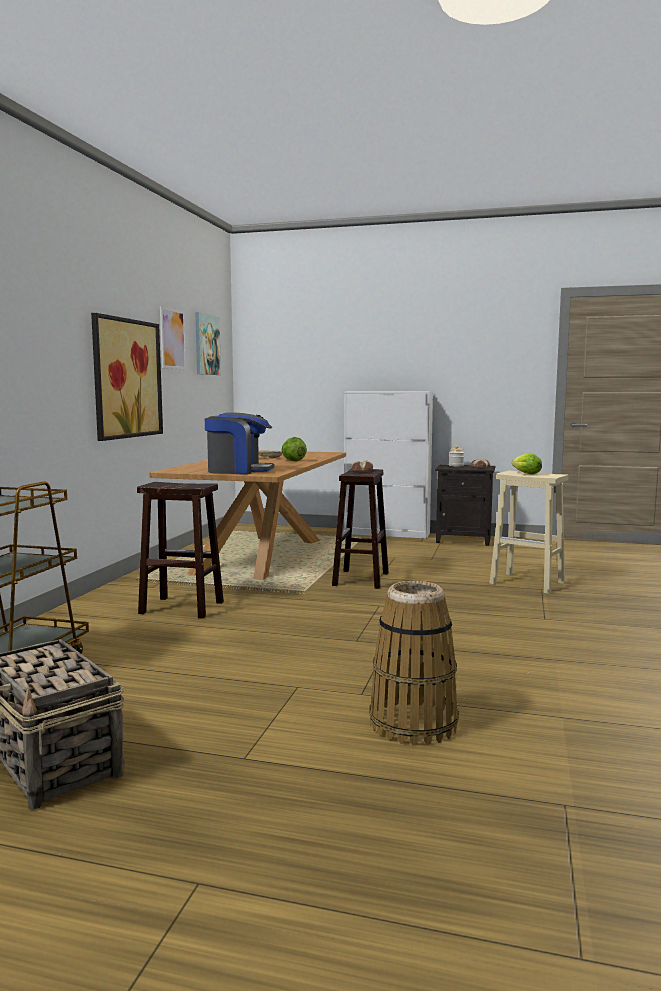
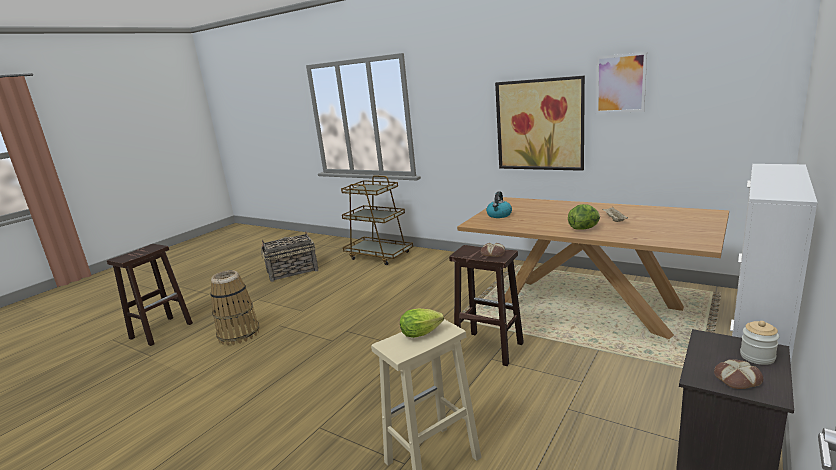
camera: 110 degrees right, 10 degrees up
(180, 607) = (444, 281): brown stool -> brown stool (162, 330)
(206, 344) = (706, 79): picture -> none
(239, 471) = (499, 215): coffee machine -> kettle

